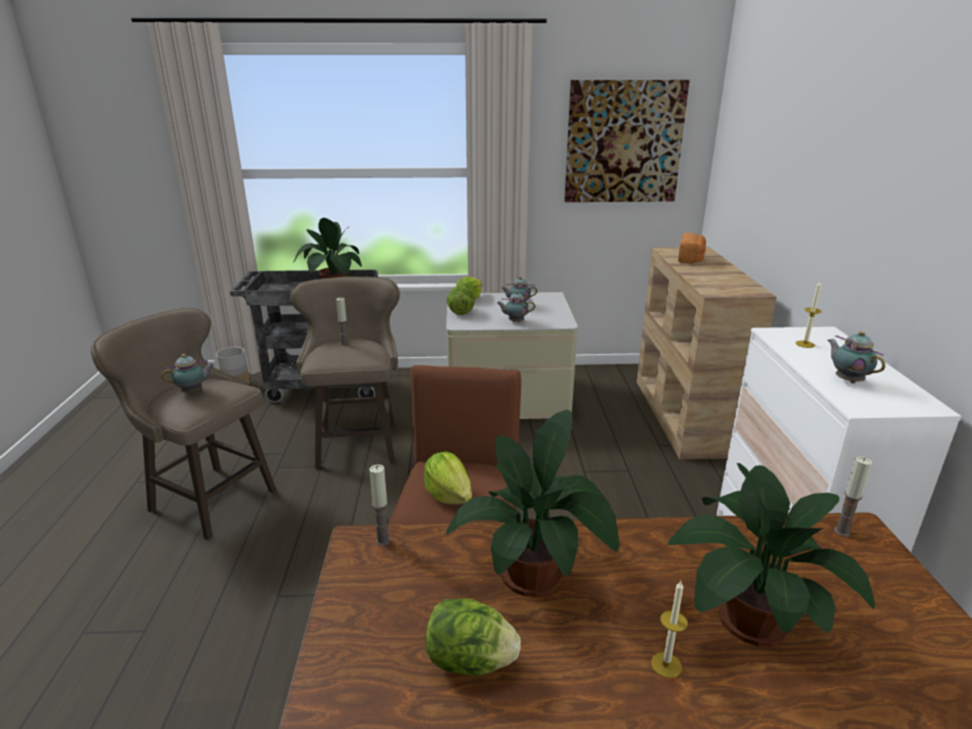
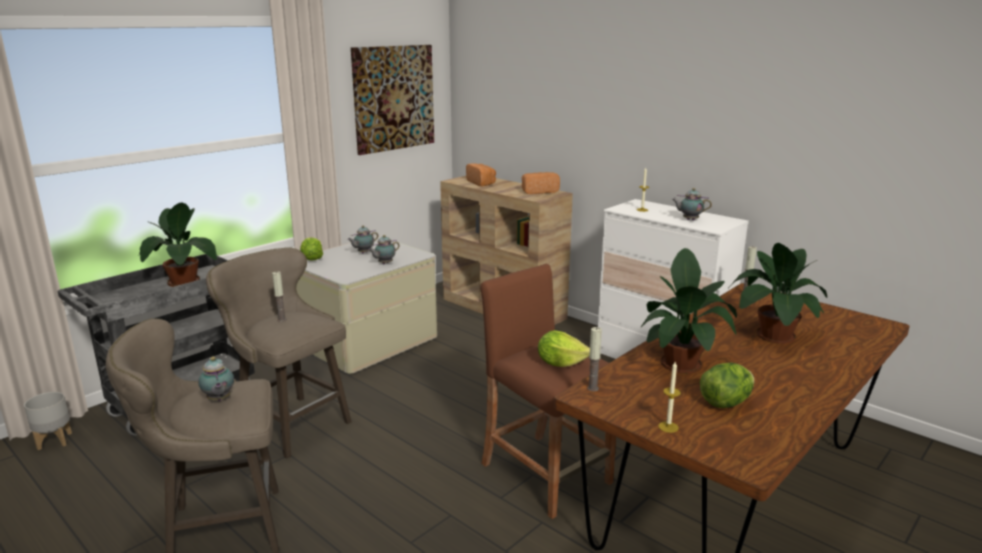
camera: 45 degrees left, 5 degrees down
(193, 391) = (219, 399): teapot -> teapot turned 135 degrees clockwise
(460, 312) = (326, 270): lettuce -> none
(666, 665) = (780, 363): candle -> candle (668, 427)
(735, 284) = (539, 191): none -> bread

